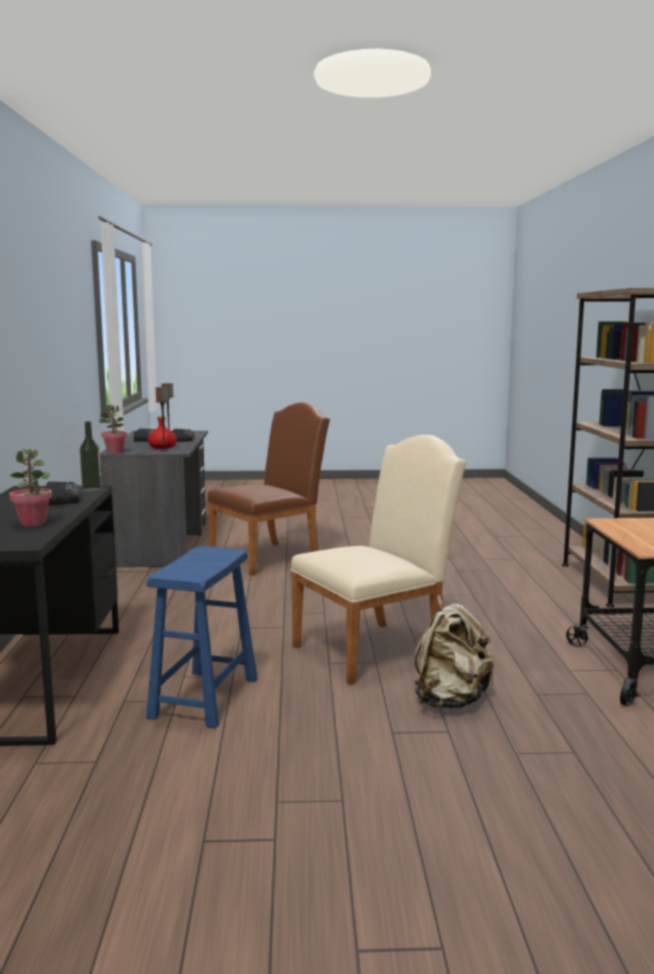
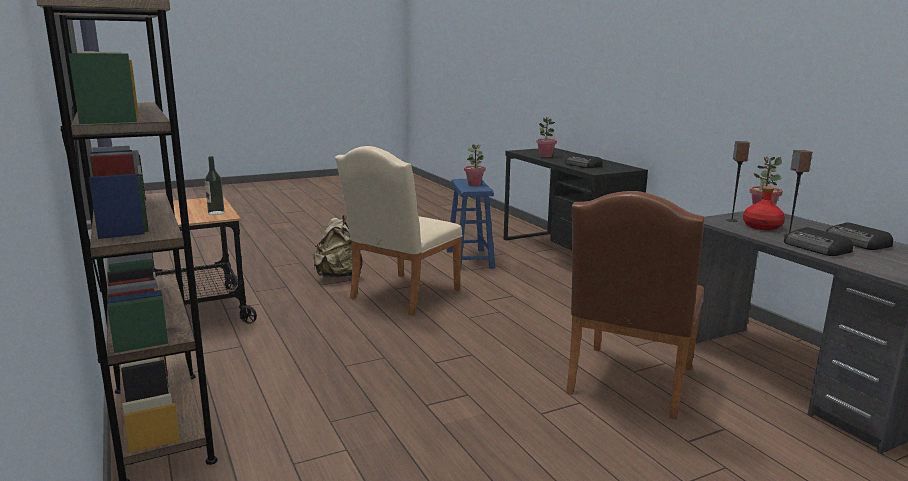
camera: 155 degrees right, 5 degrees up
(91, 489) = (590, 171): bottle -> bottle (216, 213)
(193, 563) = (474, 184): none -> potted plant

